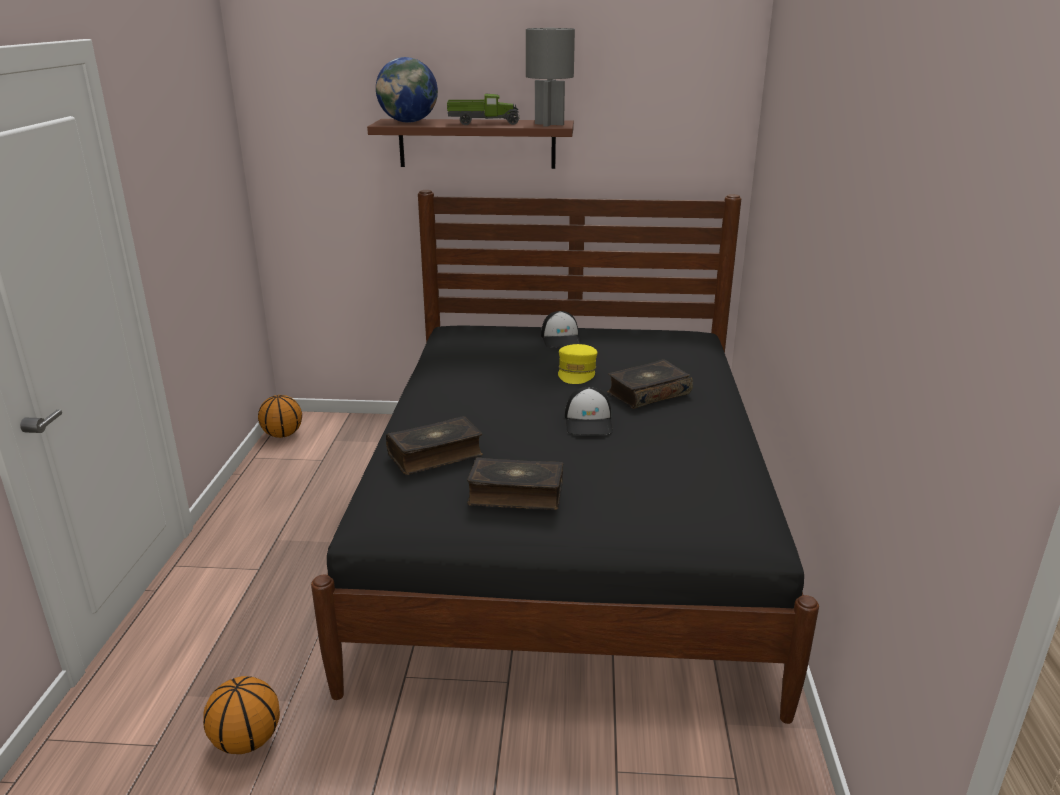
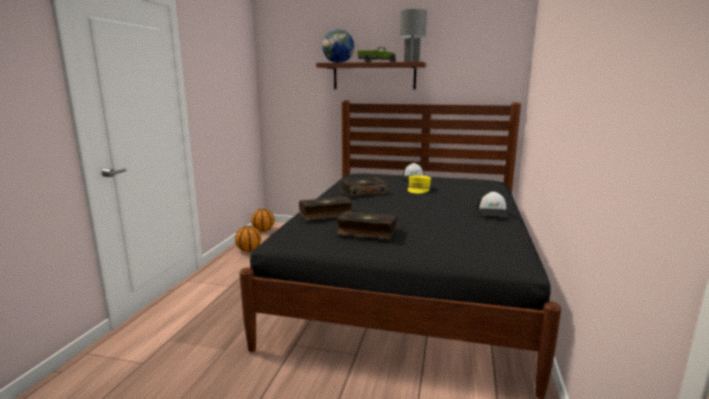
camera: 10 degrees right, 10 degrees down
(246, 741) = (192, 367): basketball -> basketball (248, 250)
(589, 422) = (420, 207): cap -> cap (493, 212)
(648, 393) = (458, 199): book -> book (363, 192)

